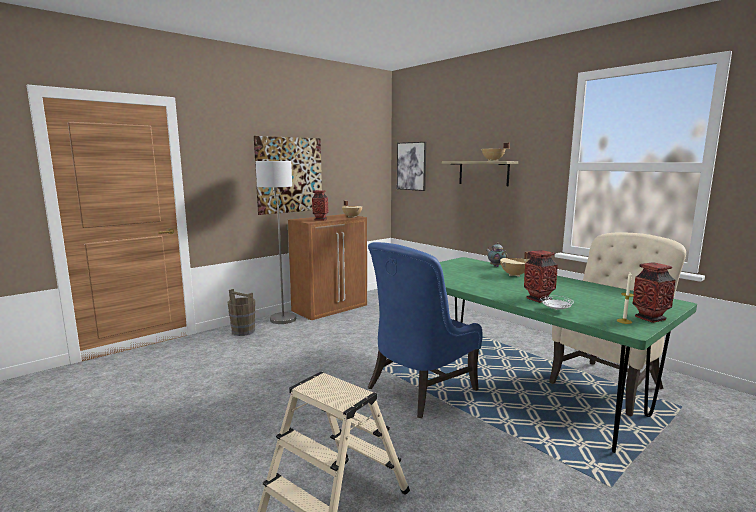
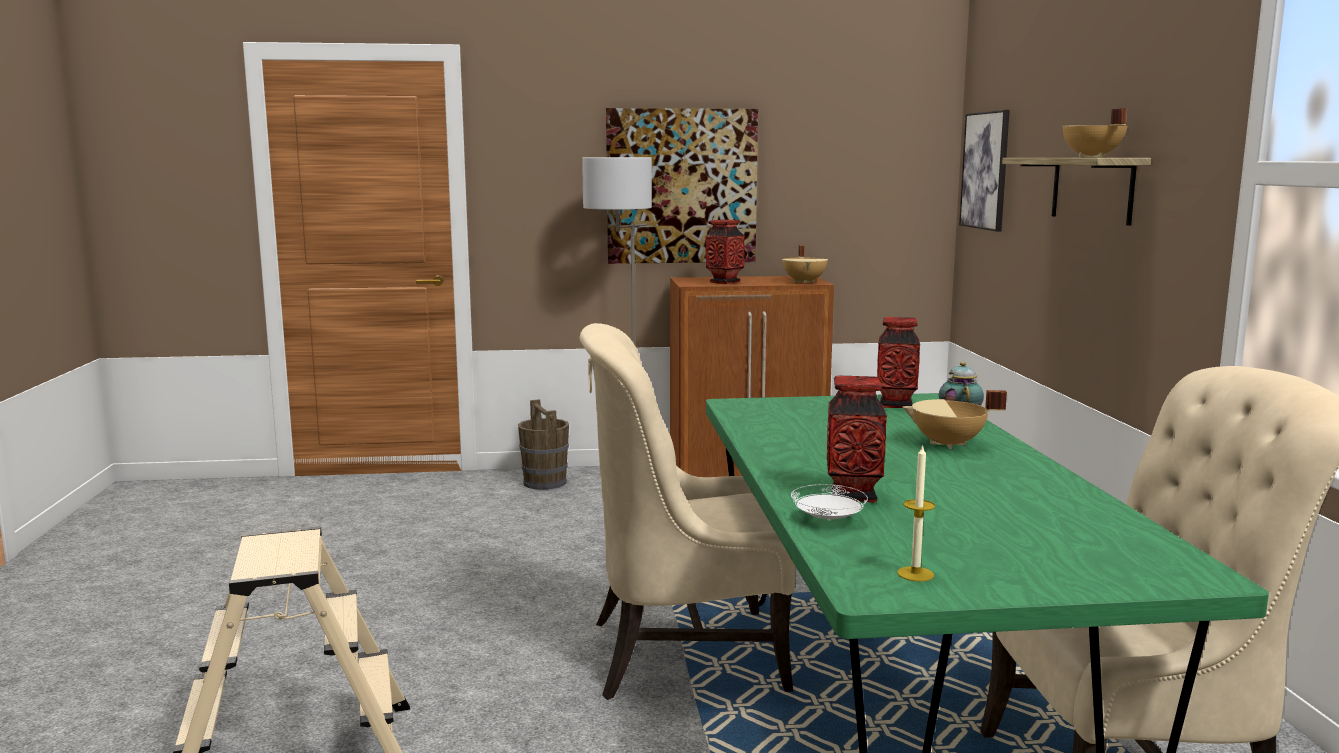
camera: 35 degrees right, 0 degrees up
(420, 389) = (683, 653): blue chair -> beige chair
(650, 318) = (1003, 585): vase -> vase (896, 404)

